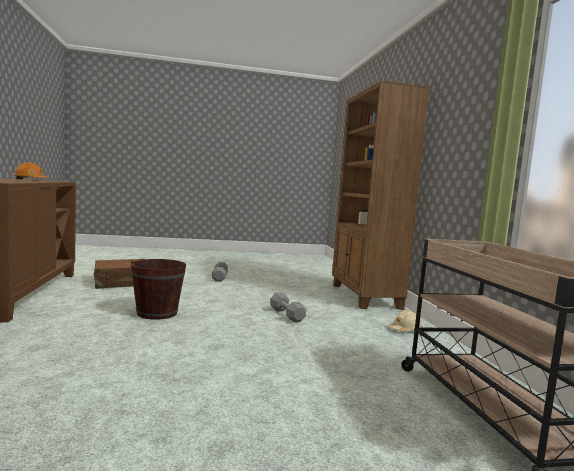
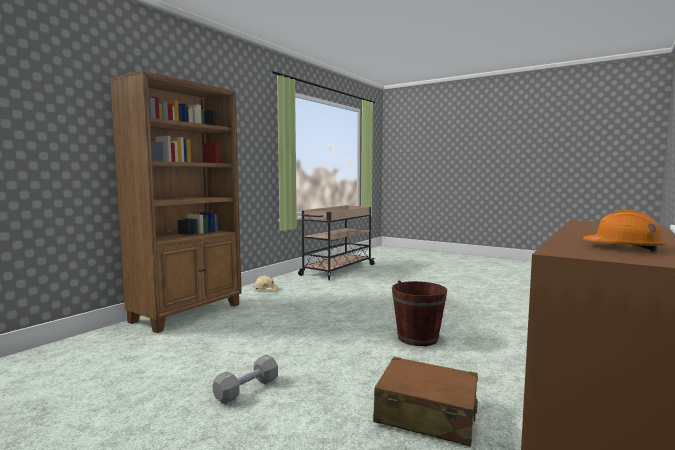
camera: 135 degrees left, 0 degrees up
(287, 315) = (312, 313): grey dumbbell -> none

